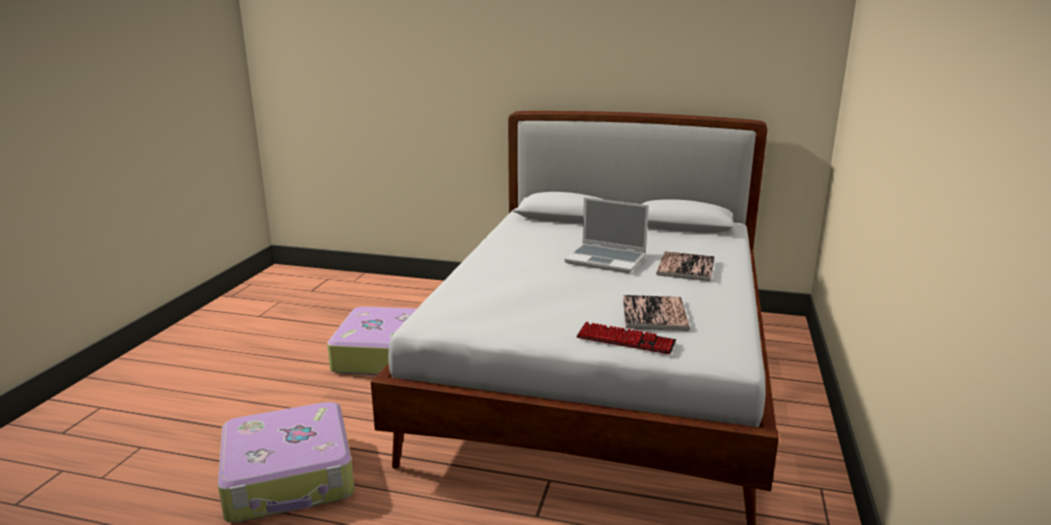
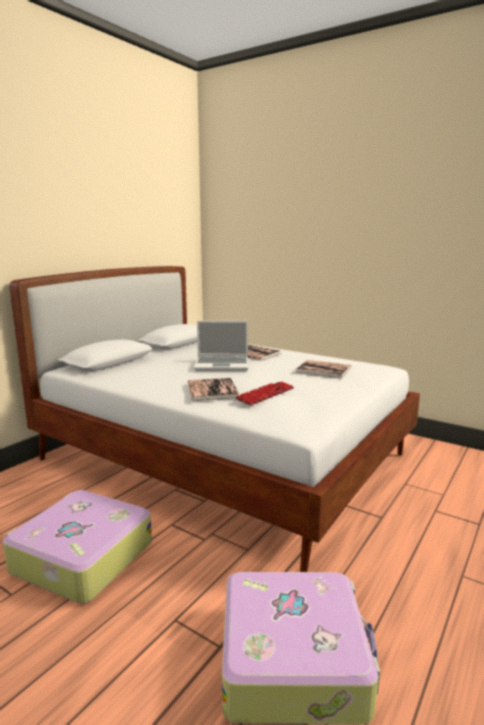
camera: 70 degrees left, 5 degrees down
(507, 269) = (212, 390): none -> book
(607, 260) = (222, 365): laptop -> laptop turned 45 degrees clockwise
(625, 340) = (359, 381): keyboard -> keyboard (265, 394)

